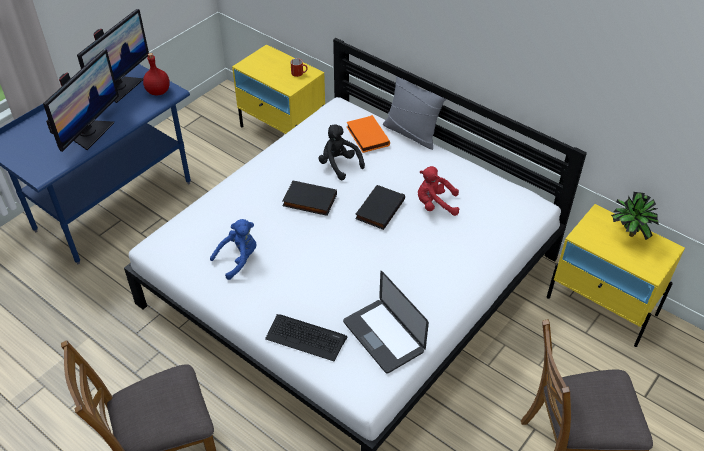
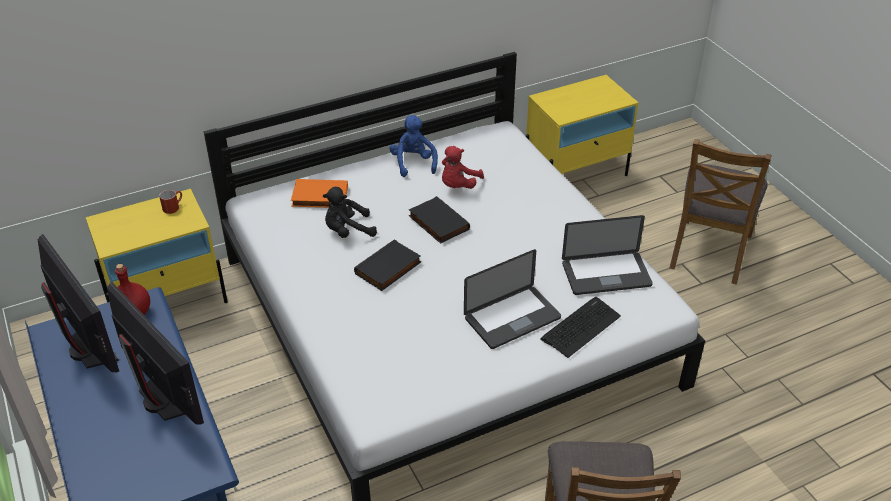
camera: 65 degrees left, 5 degrees down
(238, 259) = (439, 349): blue plush toy -> blue plush toy (413, 163)
(294, 290) = (512, 318): none -> laptop
(412, 133) = (340, 166): grey pillow -> none
(627, 235) = (576, 94): potted plant -> none

